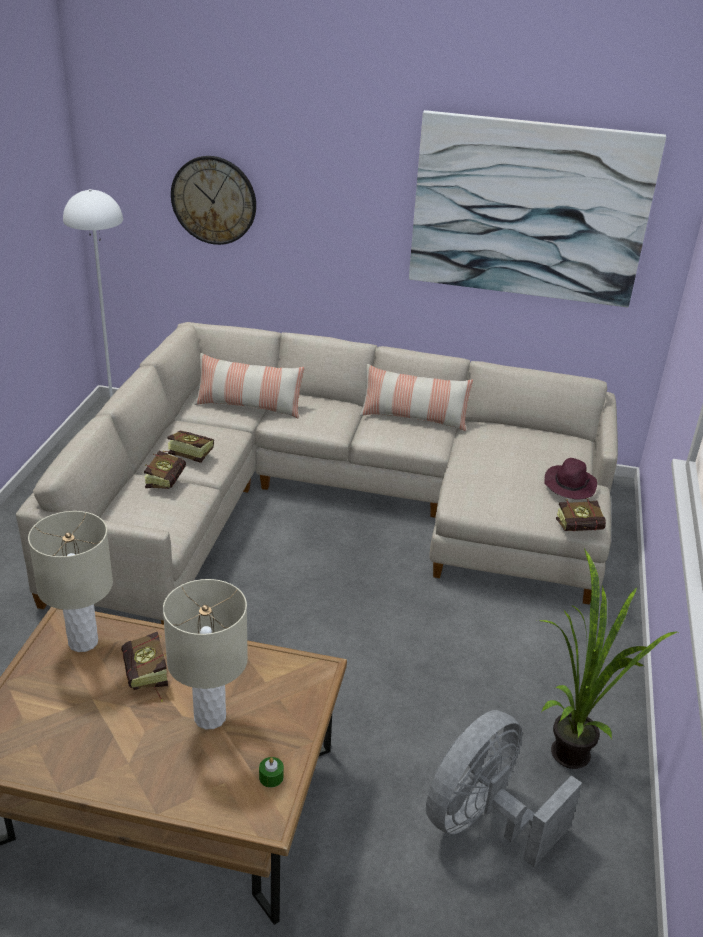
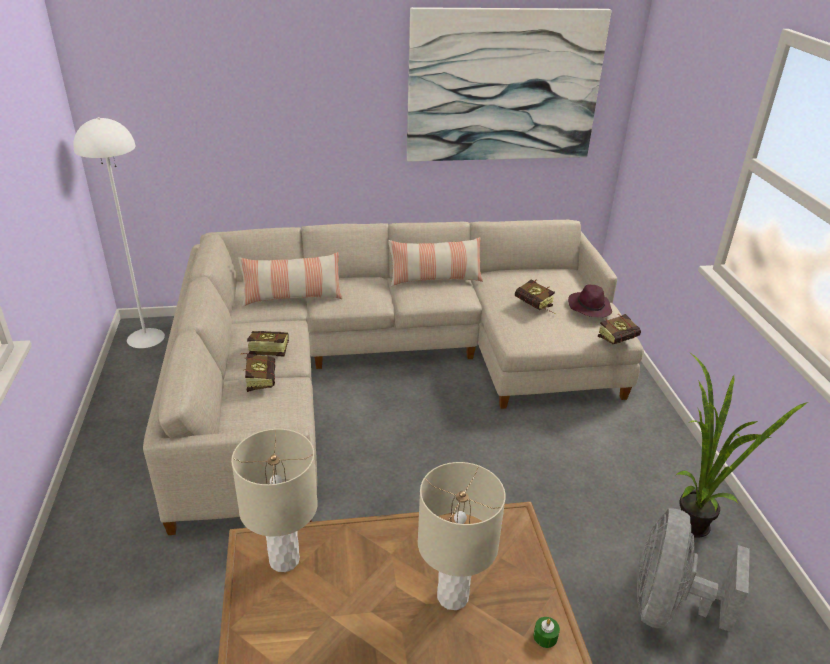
camera: 20 degrees left, 0 degrees up
(147, 680) = (370, 578): book -> book (536, 307)
(214, 200) = (218, 114): wall clock -> none

